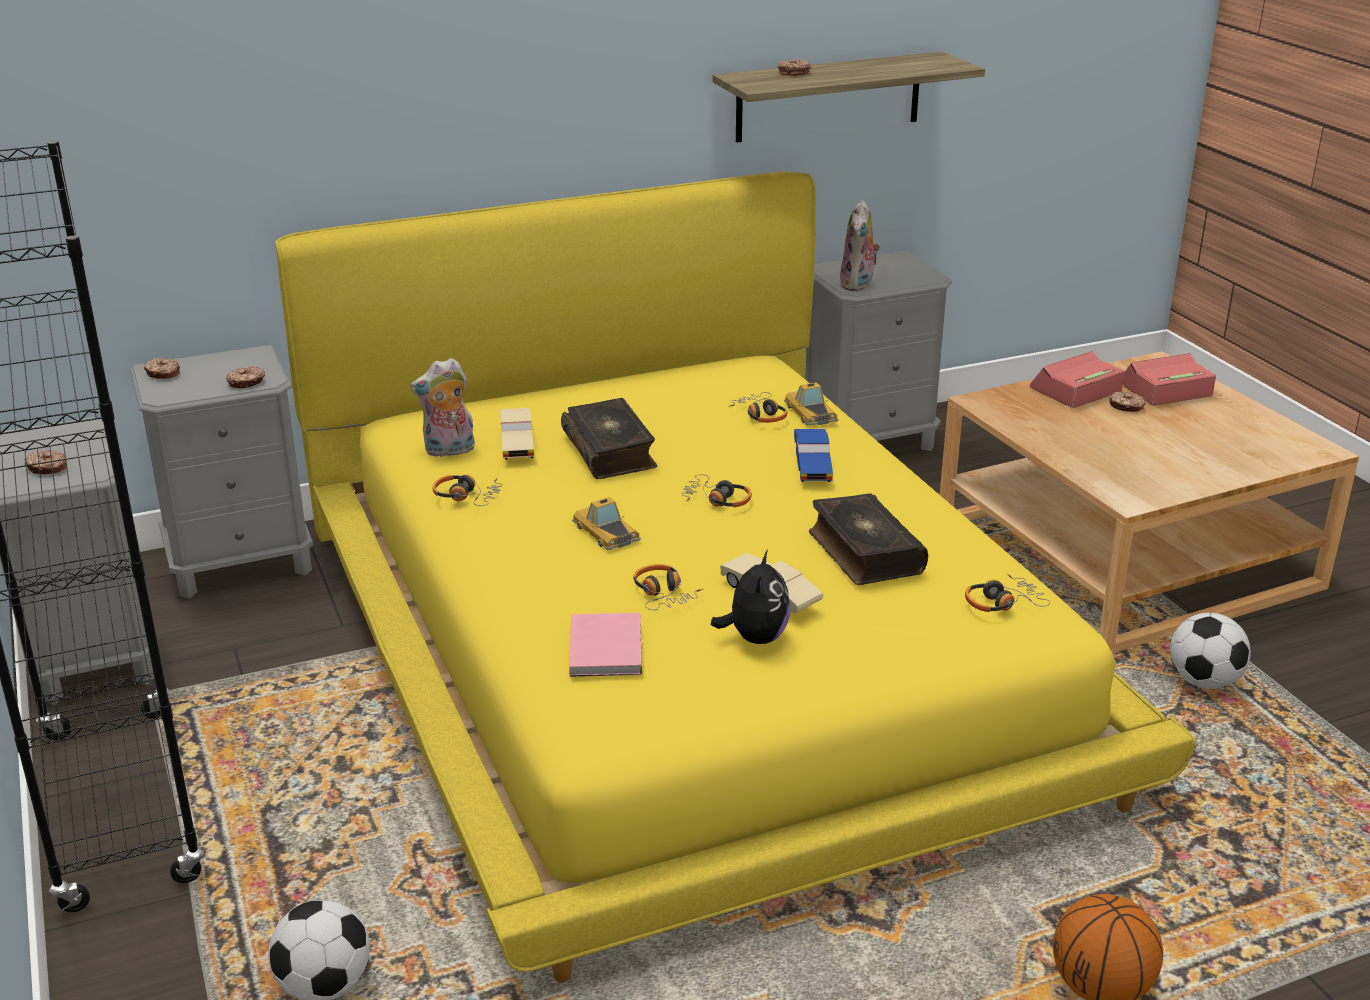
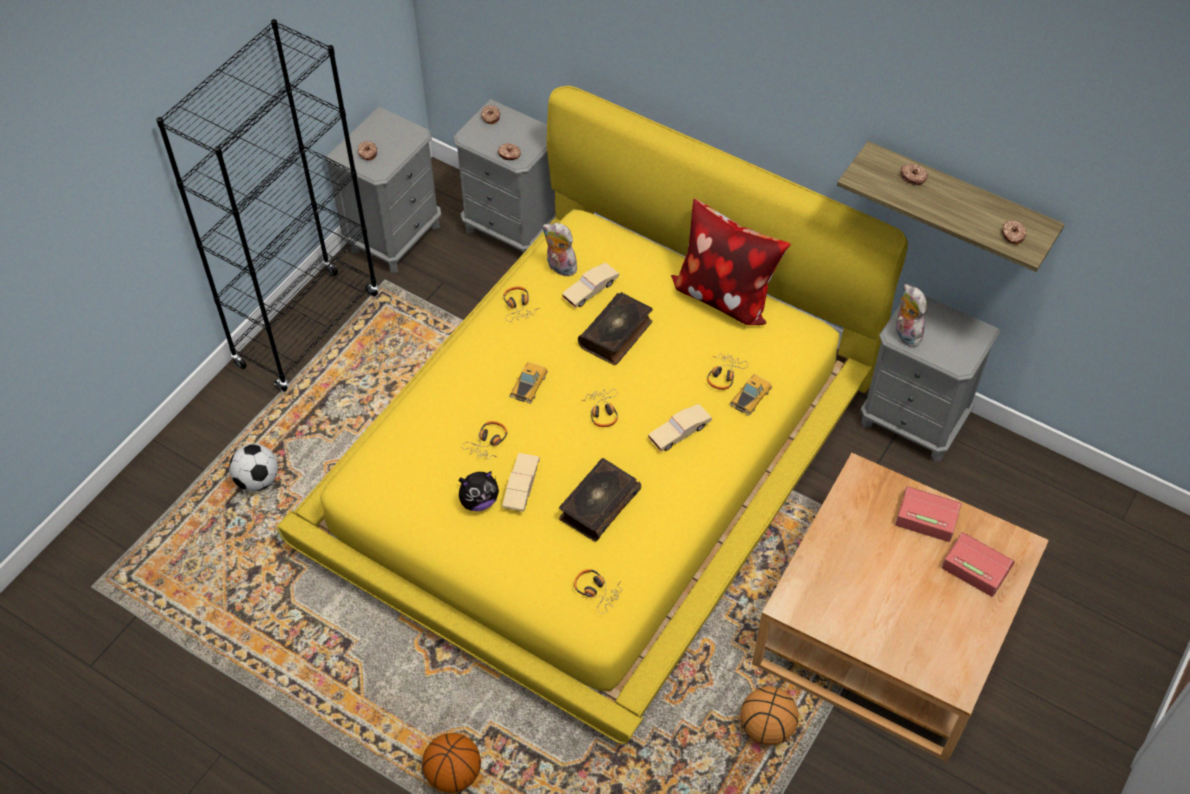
camera: 55 degrees right, 25 degrees up
(607, 647) = (425, 448): pink book -> none
(644, 379) = (724, 295): none -> pillow
(812, 466) = (679, 432): blue toy car -> beige toy car
(858, 285) = (905, 334): plush toy -> plush toy turned 90 degrees clockwise
(1126, 407) = (926, 553): donut -> donut (1012, 235)
(1204, 681) = (767, 727): football -> basketball

